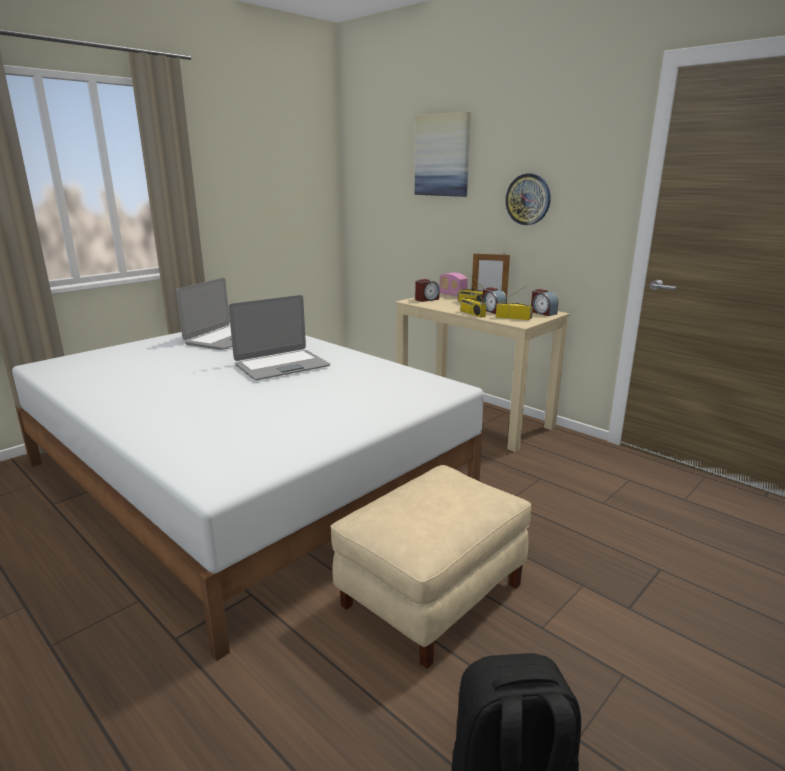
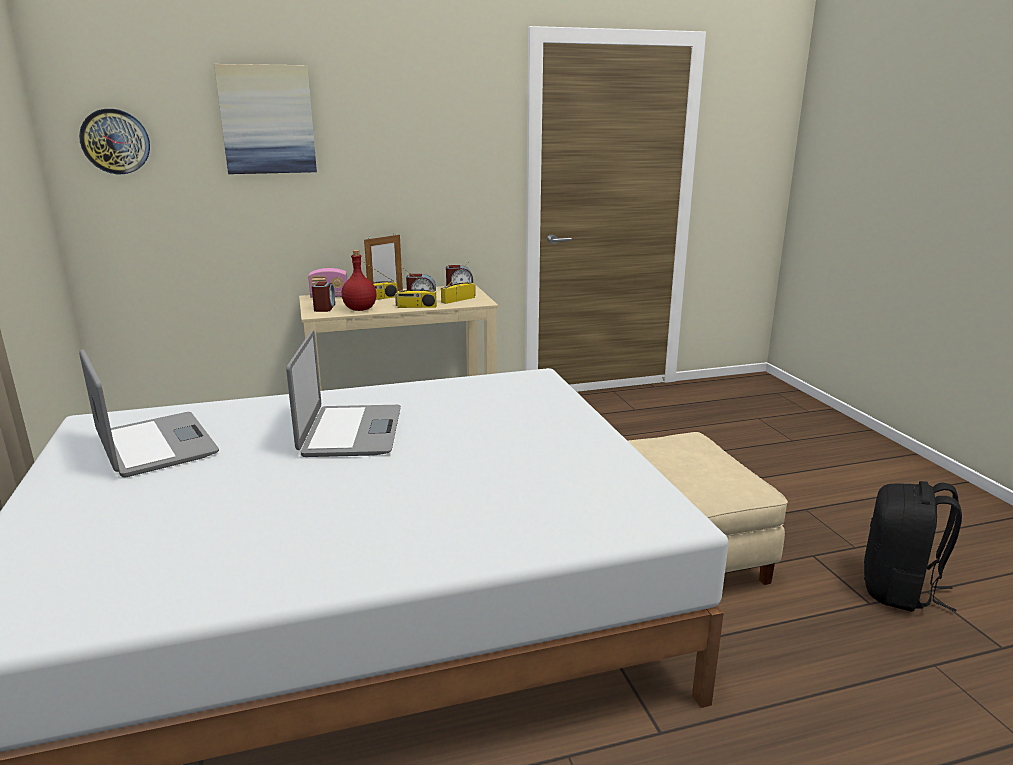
camera: 60 degrees left, 0 degrees up
(438, 305) = (360, 309): none -> red bottle
(528, 199) = (405, 170): wall clock -> wall clock (115, 141)

